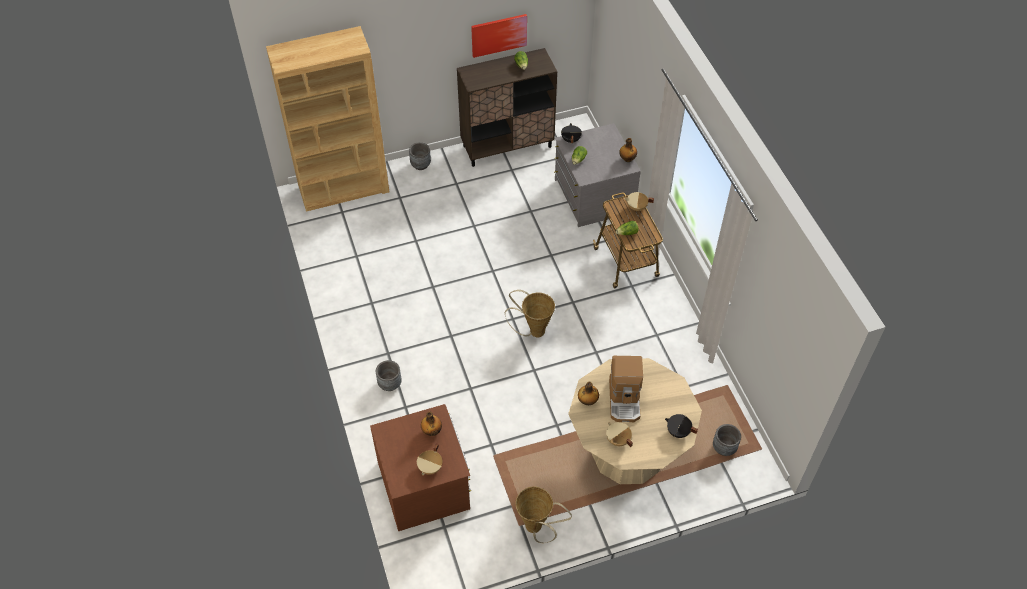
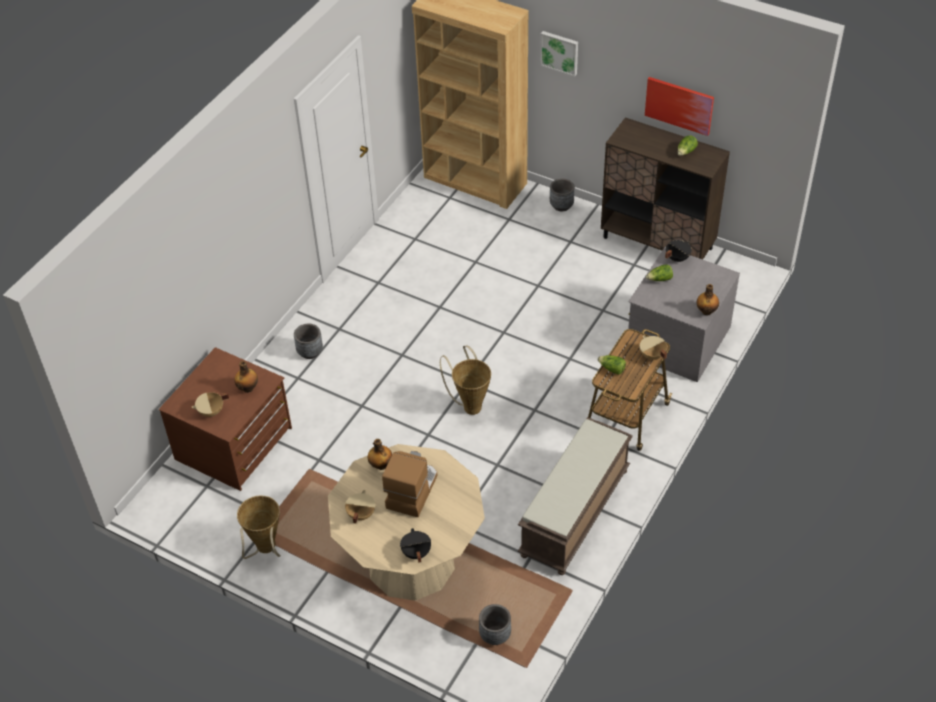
camera: 50 degrees right, 5 degrees down
(391, 46) = (560, 52): none -> picture
(625, 399) = (411, 490): coffee machine -> coffee machine turned 150 degrees clockwise
(673, 342) = (575, 514): none -> brown bench

